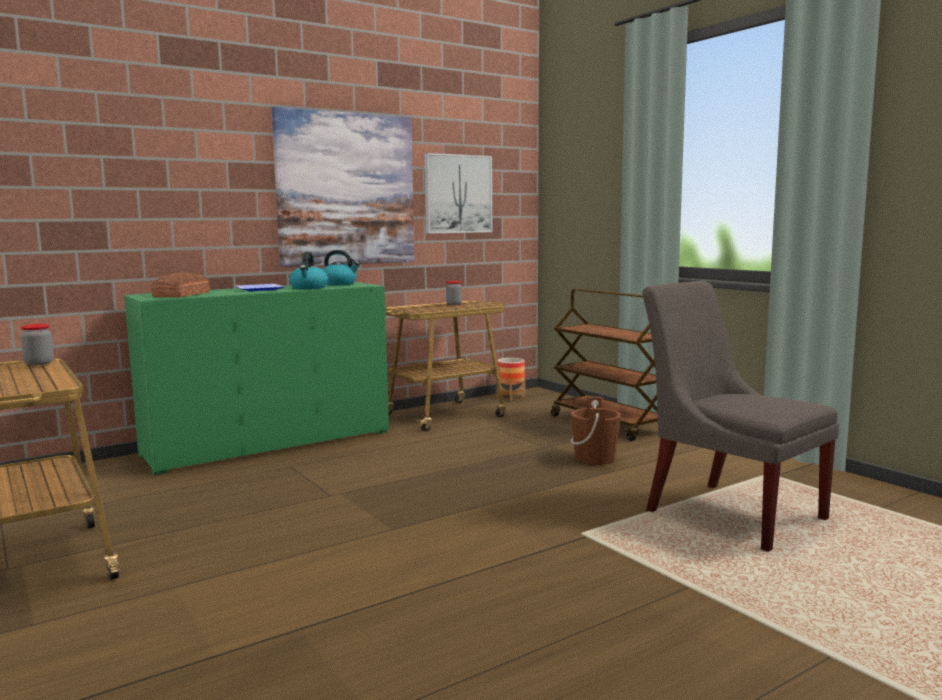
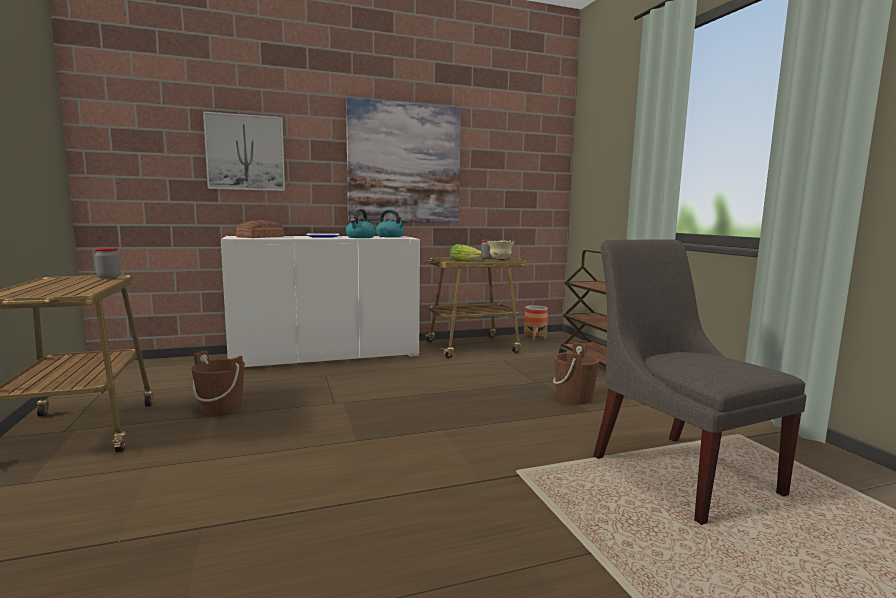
camera: 15 degrees right, 0 degrees up
(193, 518) = (221, 409): none -> brown bucket
(269, 443) = (326, 355): green cabinet -> white cabinet
(435, 309) = (466, 261): none -> lettuce
(457, 194) = (499, 170): picture -> picture (245, 153)
(474, 305) = (500, 260): none -> beige bowl

